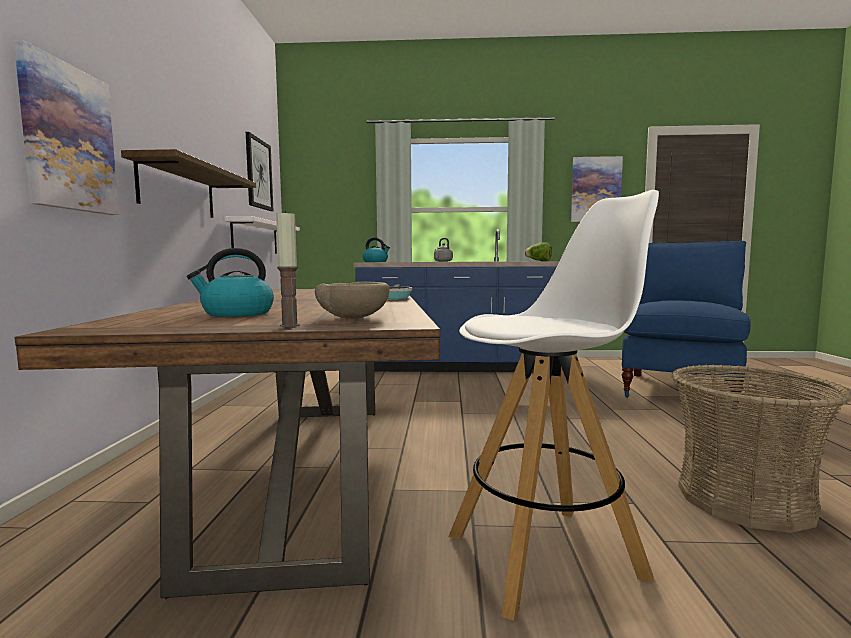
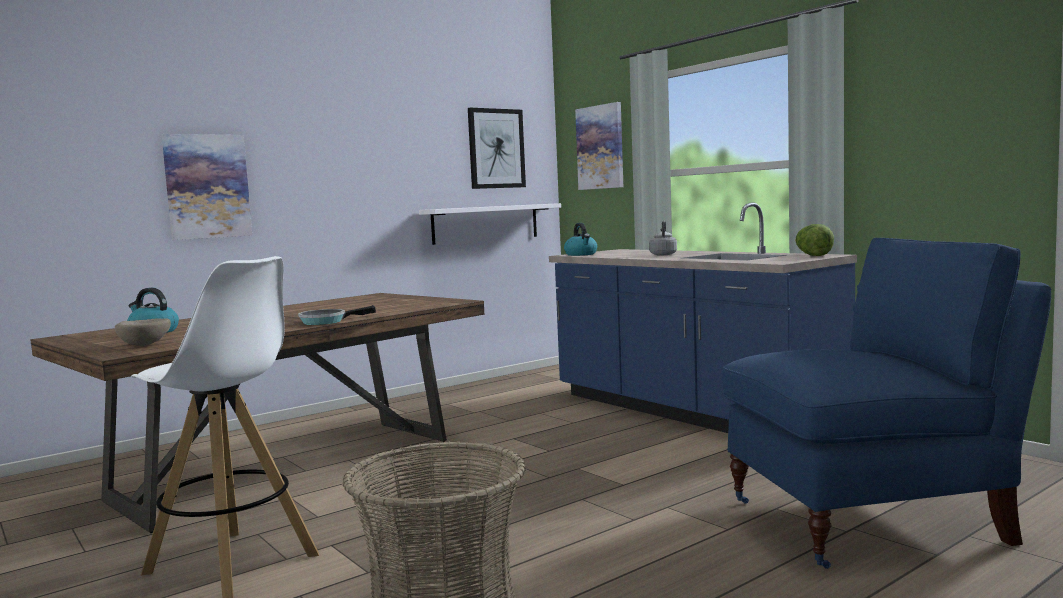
camera: 50 degrees right, 0 degrees up
(178, 190) = (339, 198): shelf -> none
(289, 325) = (95, 347): candle -> none
(595, 189) = (952, 115): picture -> picture (600, 147)

